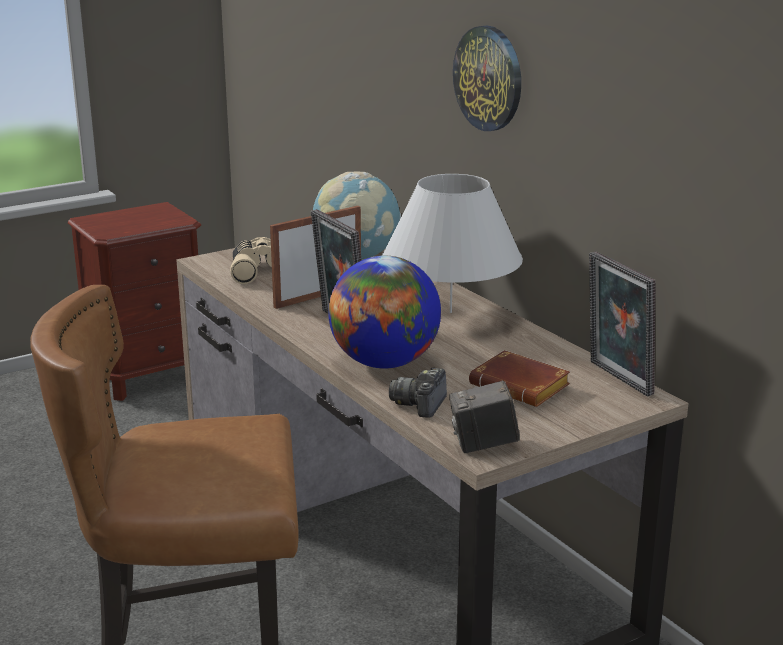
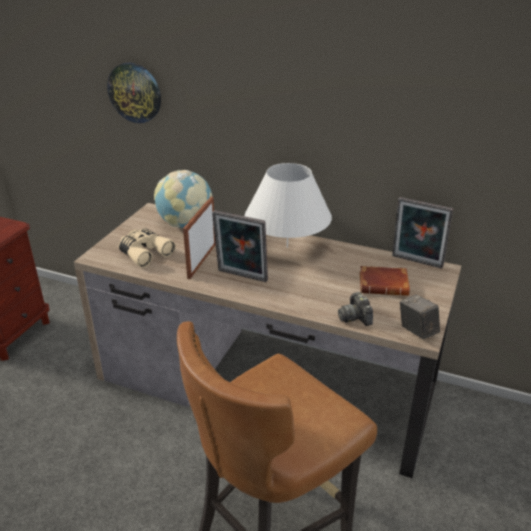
camera: 35 degrees left, 10 degrees up
(384, 363) = (300, 296): globe -> none
(483, 445) = (417, 331): camera -> camera turned 105 degrees clockwise
(489, 78) = (284, 100): wall clock -> wall clock (135, 92)

